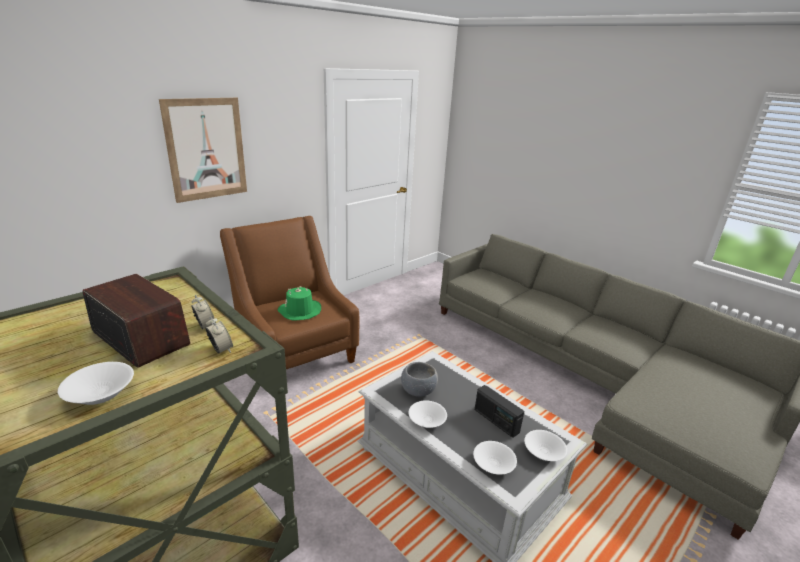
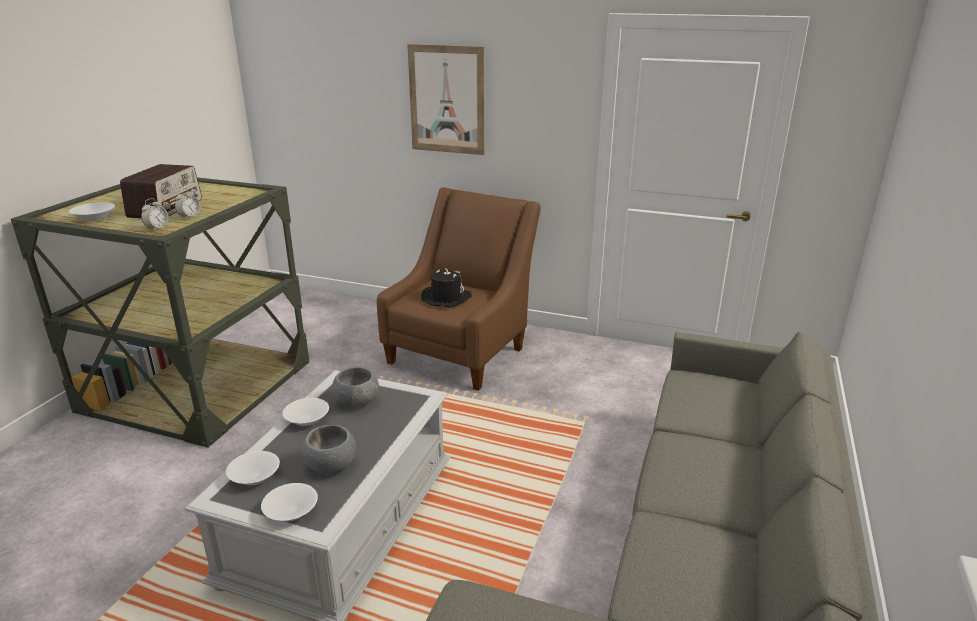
camera: 65 degrees right, 0 degrees up
(299, 311) = (446, 298): green hat -> black hat
(496, 421) = (331, 465): radio -> grey bowl

